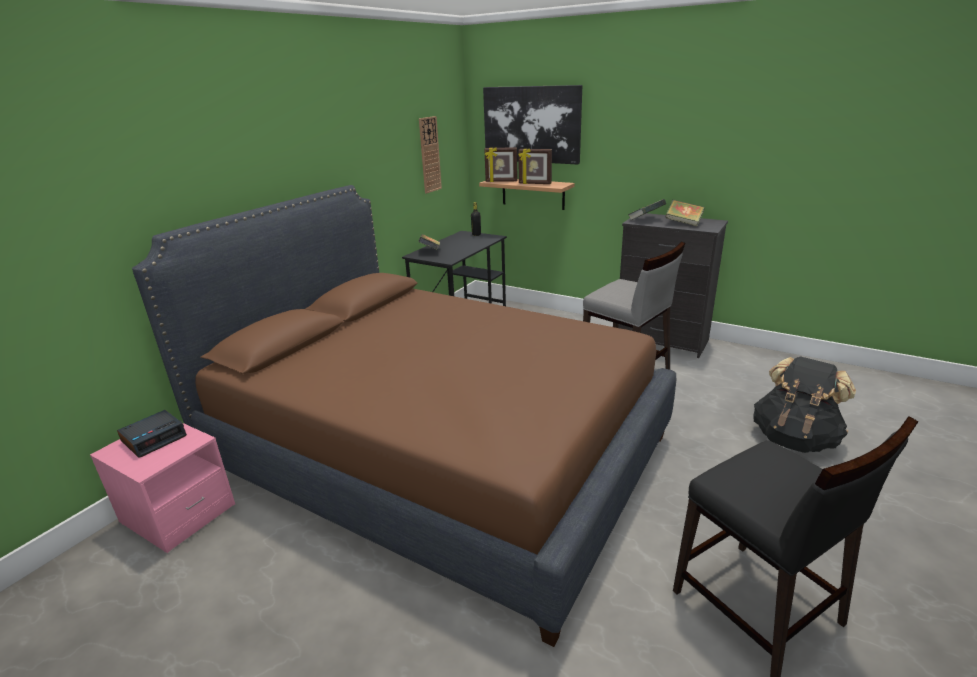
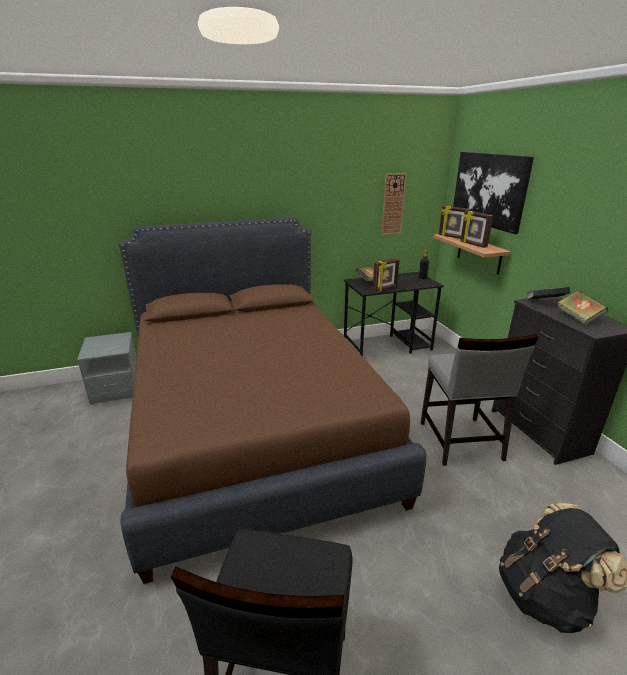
camera: 40 degrees right, 0 degrees up
(154, 438) = (111, 341): alarm clock -> none
(178, 514) = (116, 388): pink nightstand -> grey nightstand
(461, 253) = (385, 289): none -> picture frame

